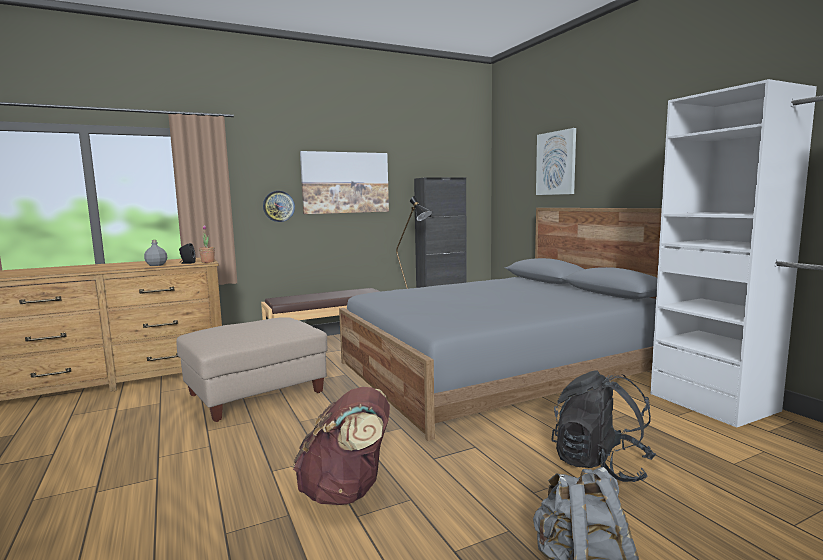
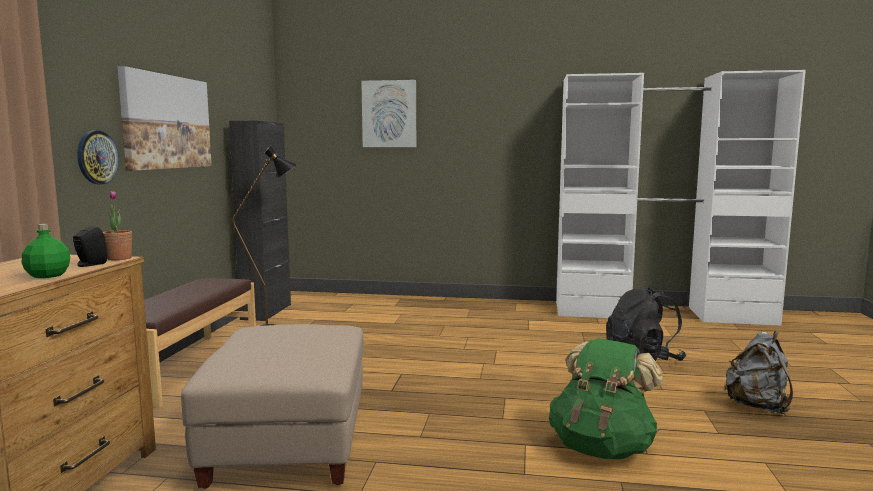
camera: 55 degrees left, 0 degrees up
(156, 265) = (48, 275): grey bottle -> green bottle
(347, 491) = (602, 448): brown backpack -> green backpack
(499, 369) = (438, 332): grey bed -> none

